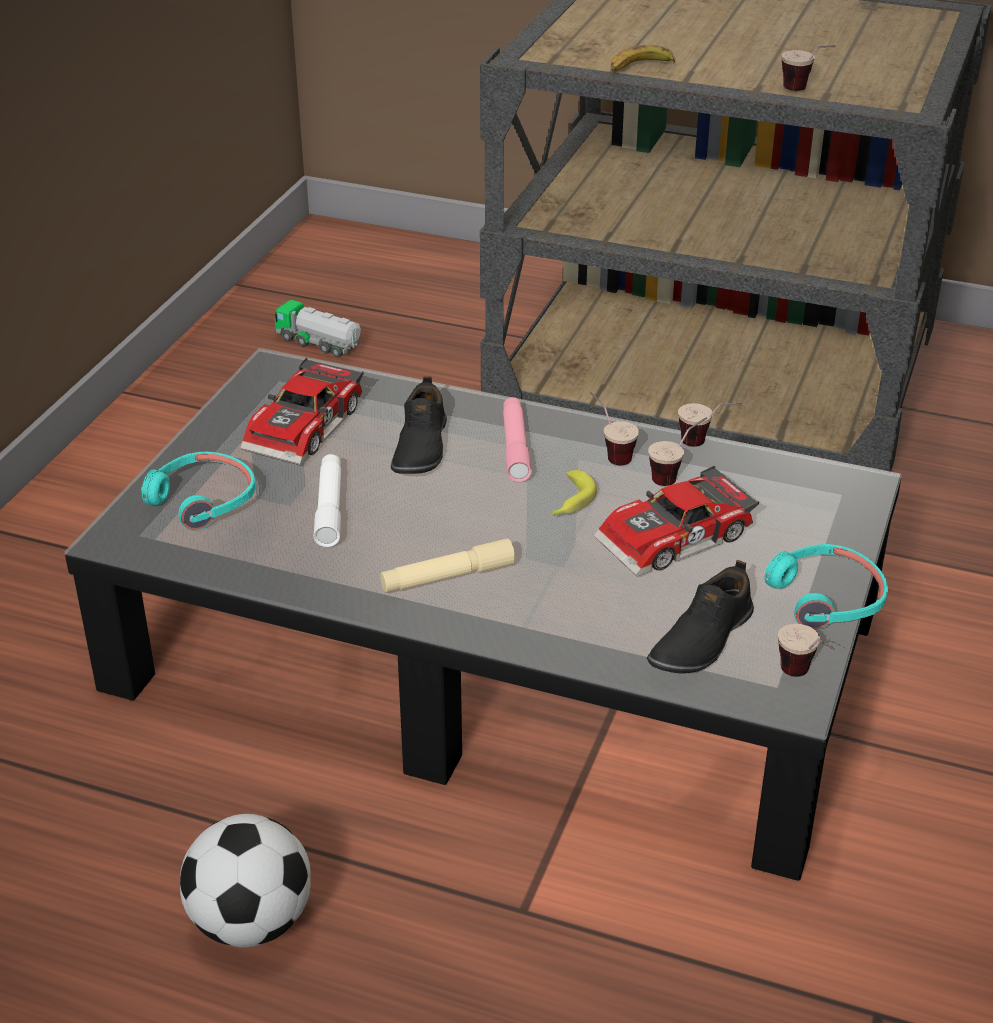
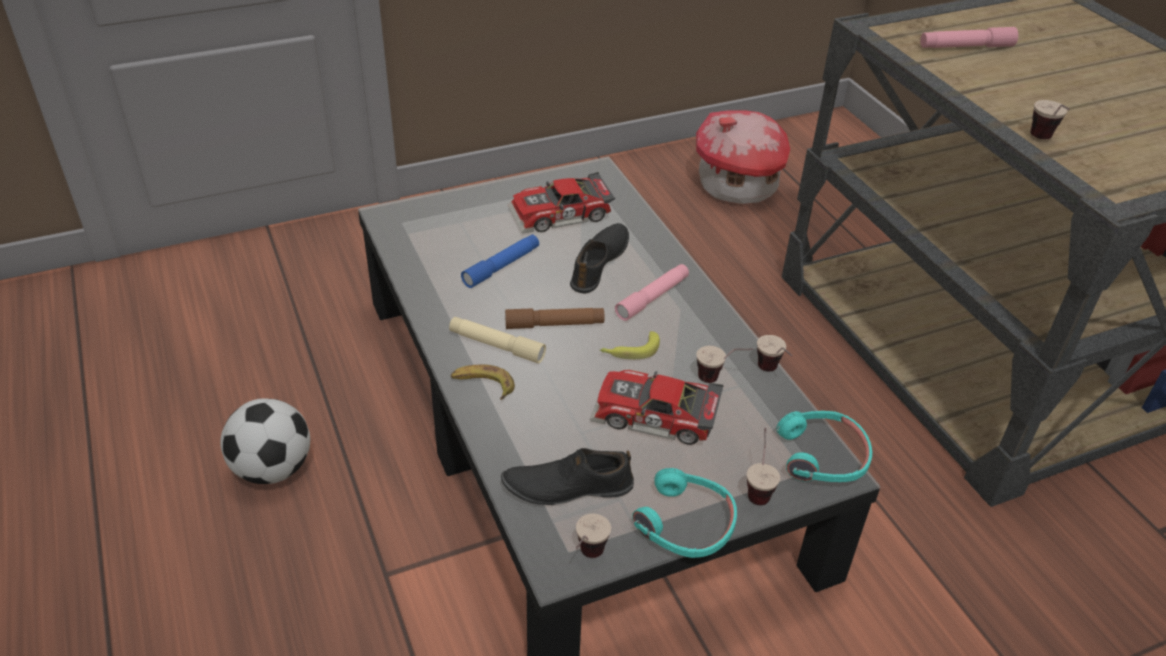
camera: 45 degrees right, 5 degrees up
(203, 500) = (452, 222): turquoise headphones -> turquoise headphones (822, 456)
(319, 344) = (737, 187): toy truck -> toy house
(329, 508) = (501, 266): white flashlight -> blue flashlight
(419, 447) = (600, 263): black shoe -> black shoe turned 150 degrees clockwise
(468, 524) = (554, 324): none -> brown flashlight
(609, 453) = (701, 338): cup -> cup (758, 486)
(621, 44) = (966, 47): none -> pink flashlight
(639, 67) = (944, 68): banana -> banana (483, 385)

